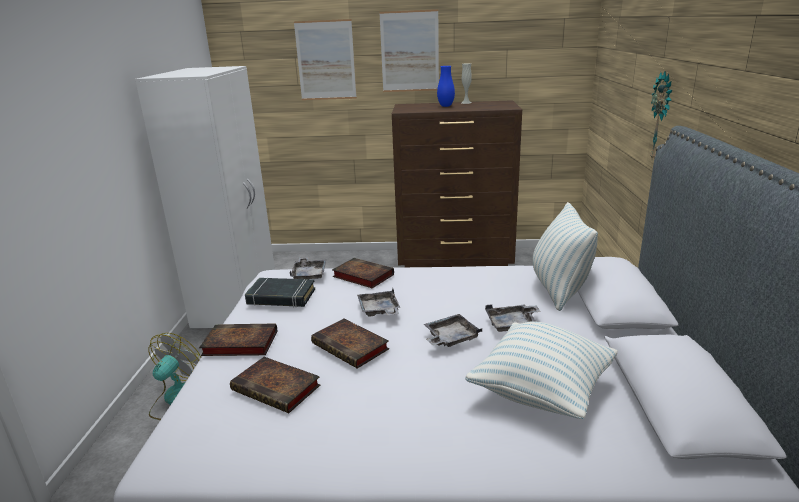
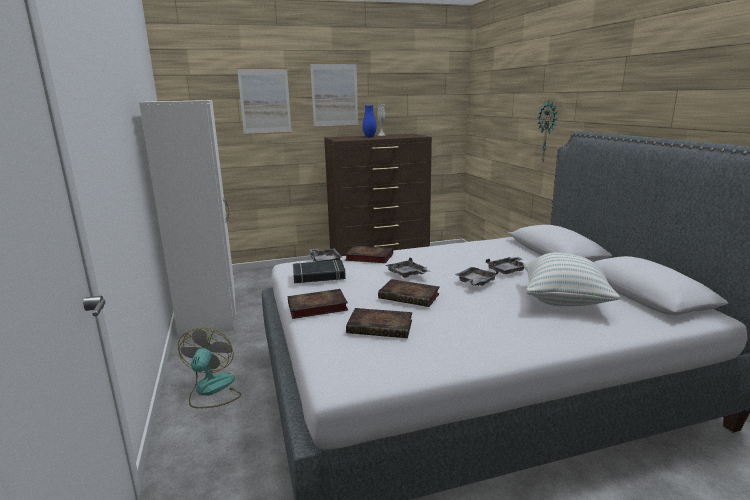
camera: 20 degrees left, 5 degrees down
(559, 290) = (517, 250): pillow -> none

